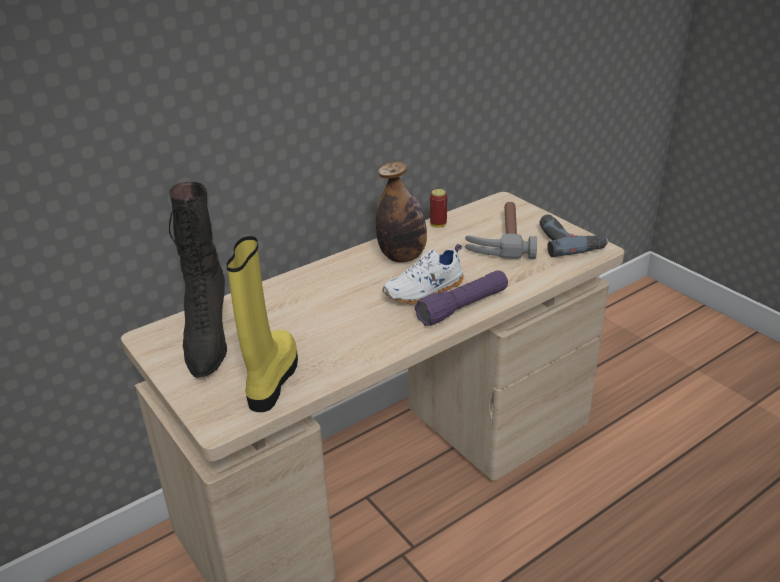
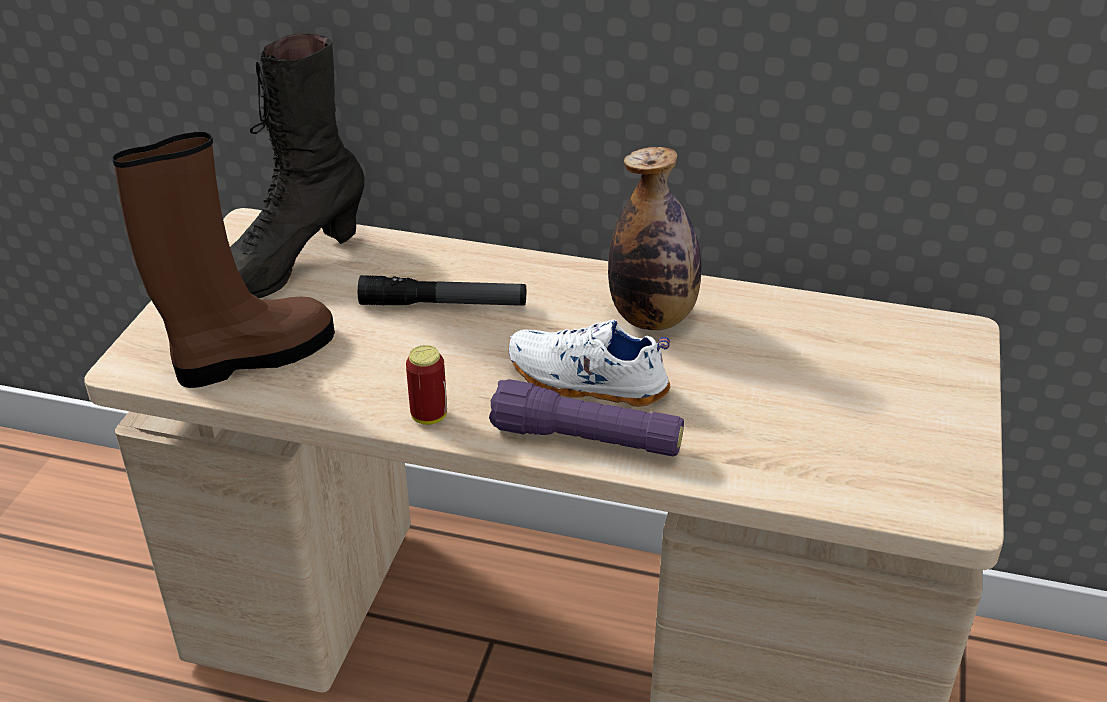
camera: 50 degrees right, 5 degrees up
(271, 379) = (251, 356): yellow boot -> brown boot
(313, 304) = (443, 304): none -> flashlight
(438, 225) = (787, 306): can -> can (429, 416)
(499, 237) = (835, 383): hammer -> none
(568, 241) = (932, 464): power drill -> none

